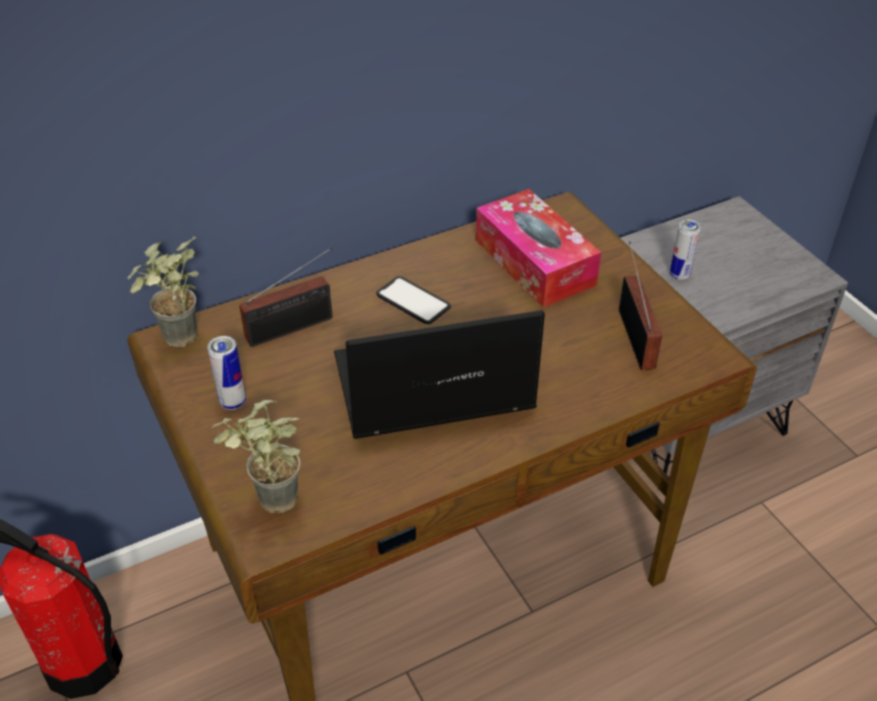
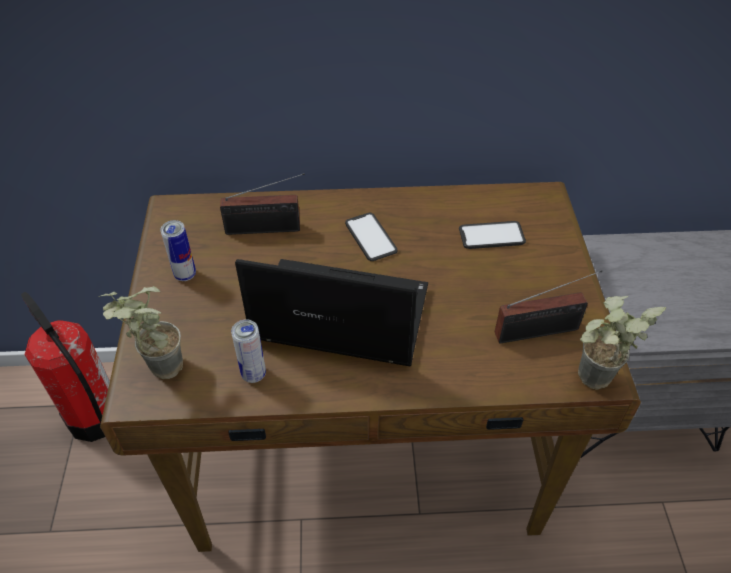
camera: 25 degrees right, 5 degrees up
(178, 344) = (177, 215): potted plant -> potted plant (591, 384)
(534, 262) = (491, 236): tissue box -> phone
(636, 335) = (541, 331): radio -> radio turned 60 degrees clockwise
(679, 275) = (643, 284): can -> can (253, 374)

